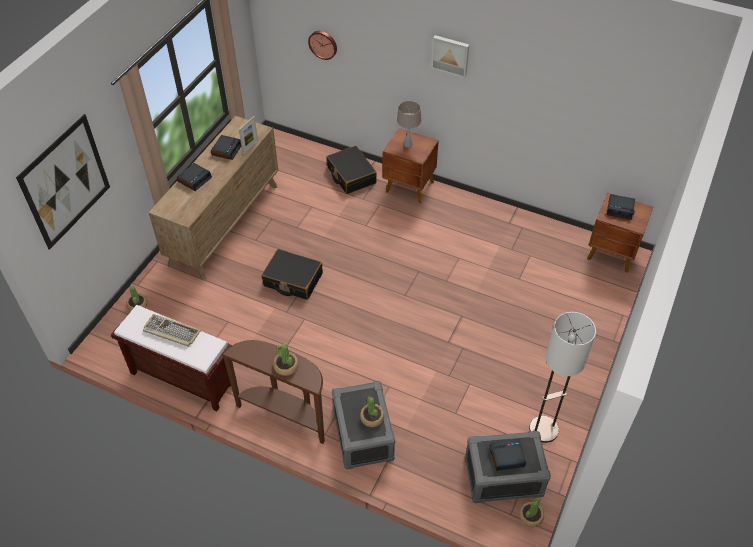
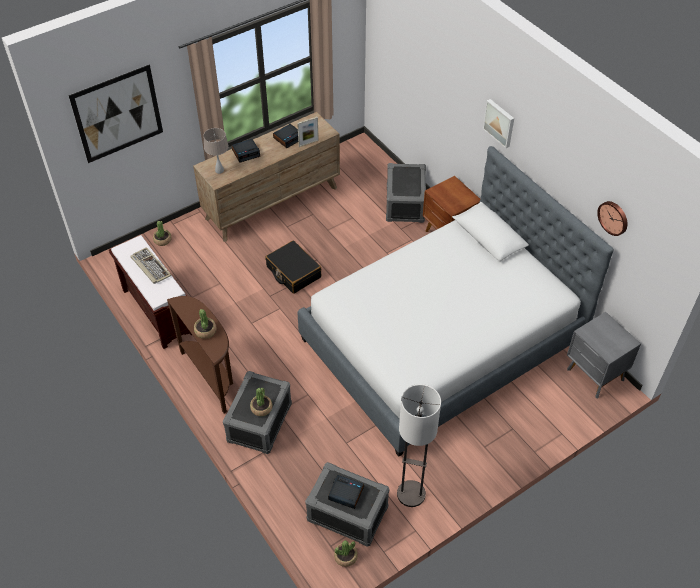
camera: 30 degrees right, 0 degrees up
(323, 44) = (411, 74): wall clock -> wall clock (613, 217)
(351, 175) = (405, 204): black suitcase -> grey storage box
(408, 144) = (451, 193): beige table lamp -> beige table lamp (219, 170)
(470, 282) = (442, 341): none -> bed
(612, 254) = (595, 375): brown nightstand -> grey nightstand
(620, 209) = (605, 331): alarm clock -> none

